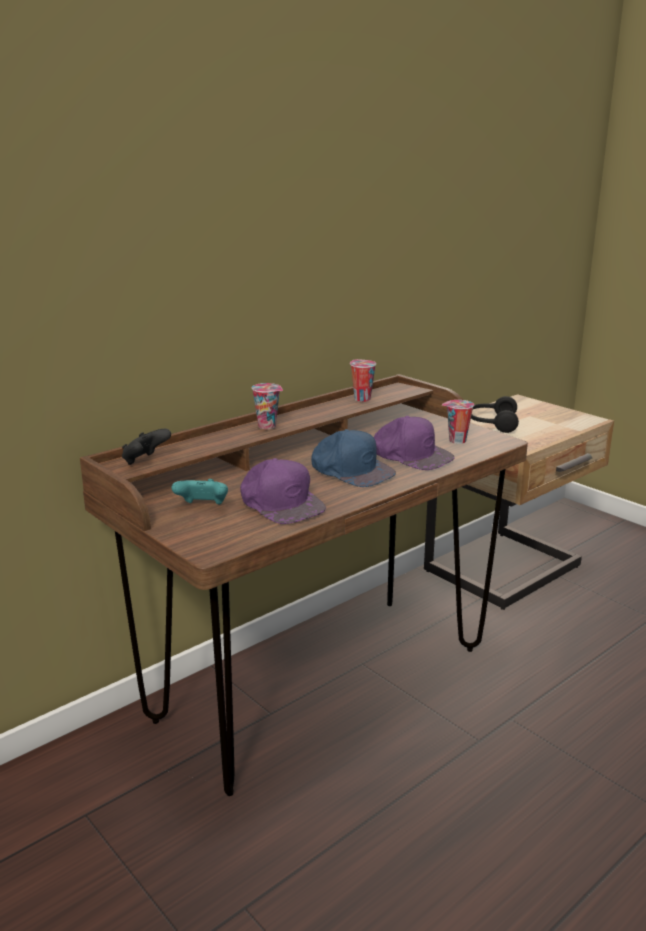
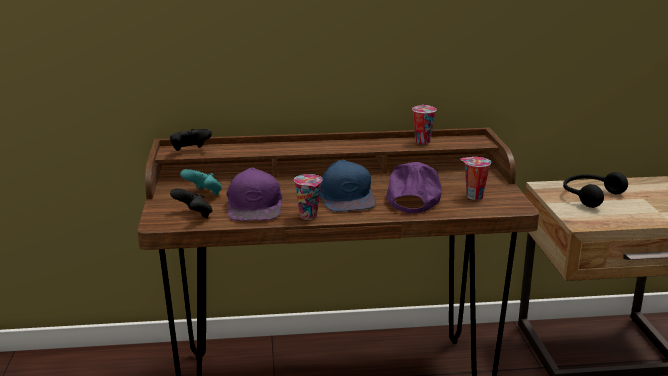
camera: 35 degrees right, 0 degrees up
(234, 532) = (194, 216): none -> black game controller
(268, 426) = (311, 146): cup -> cup (309, 216)
(410, 455) = (413, 197): purple cap -> purple cap turned 150 degrees counterclockwise

